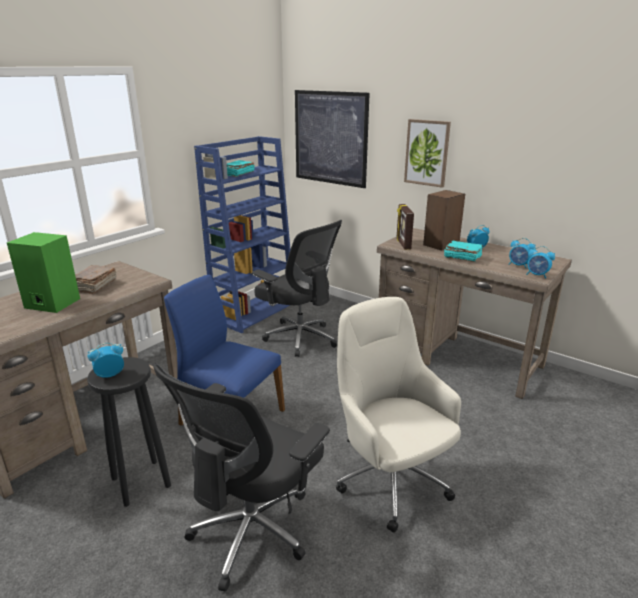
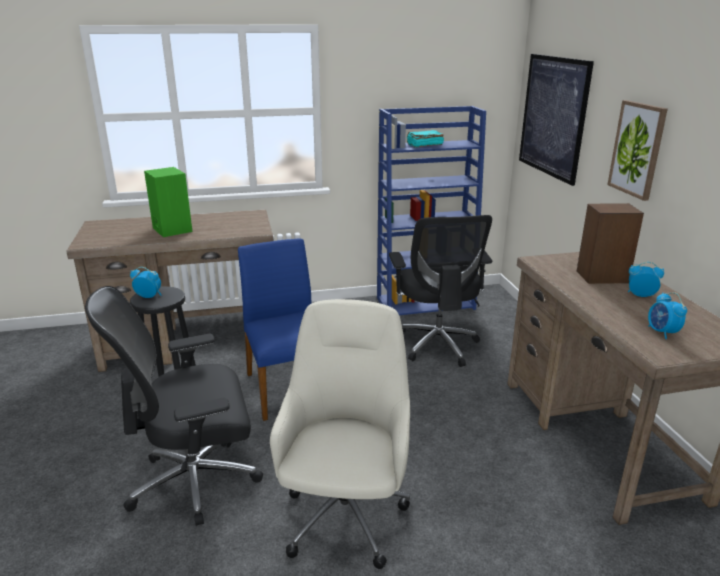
camera: 40 degrees right, 0 degrees up
(94, 286) = (216, 225): brown book -> none
(403, 244) = (551, 263): picture frame -> none
(462, 257) = (598, 298): turquoise book -> none
(537, 275) = (664, 352): alarm clock -> none

